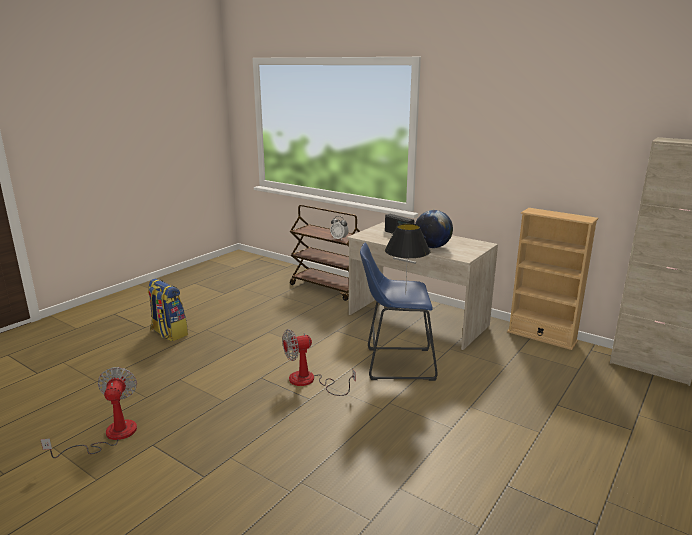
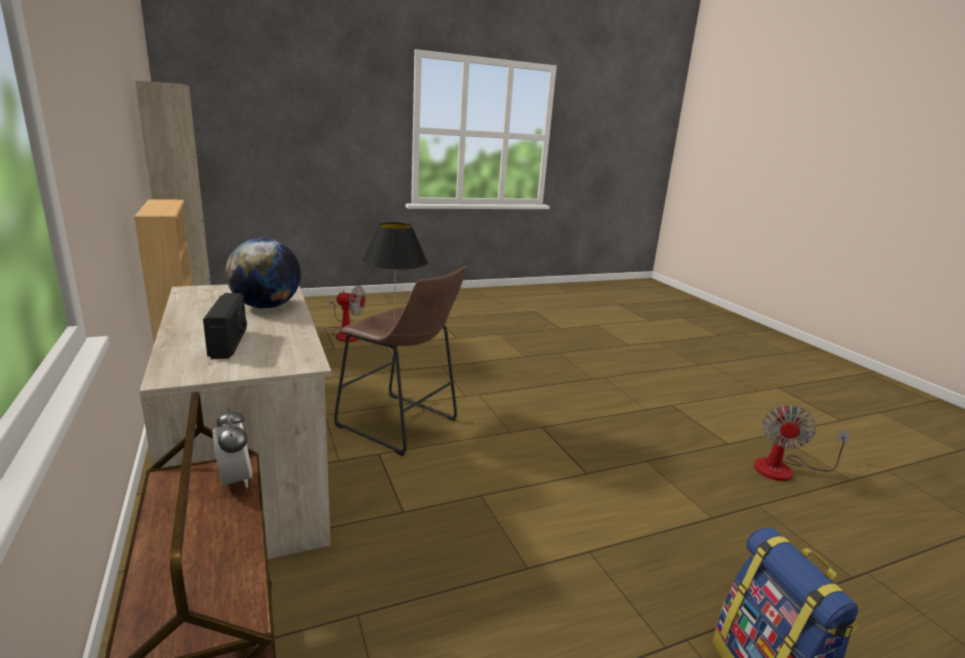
camera: 150 degrees left, 0 degrees up
(310, 381) = (526, 444): fan -> fan (345, 334)
(395, 363) = (401, 425): blue stool -> brown stool

